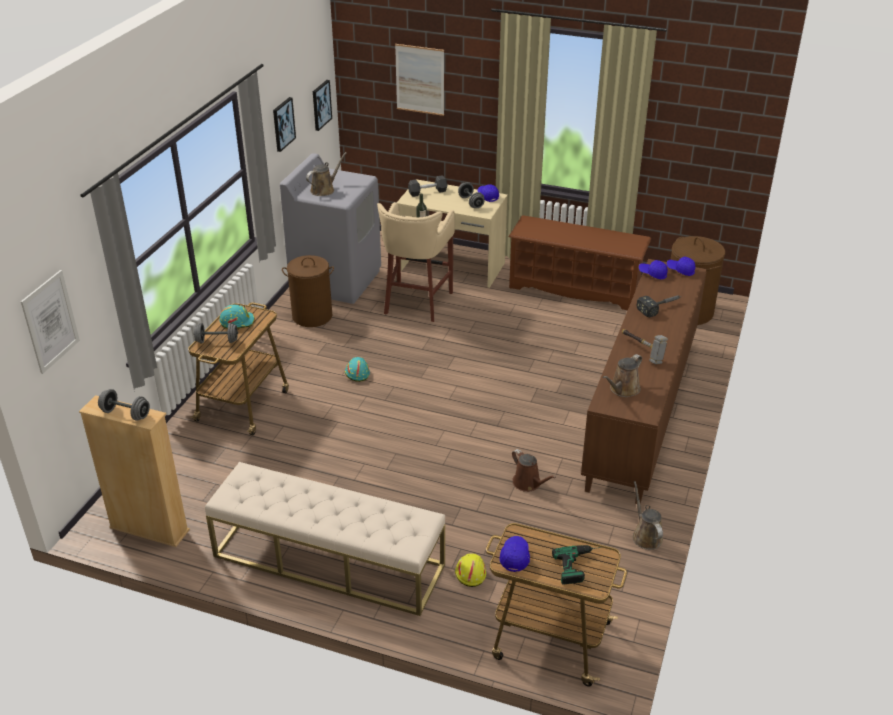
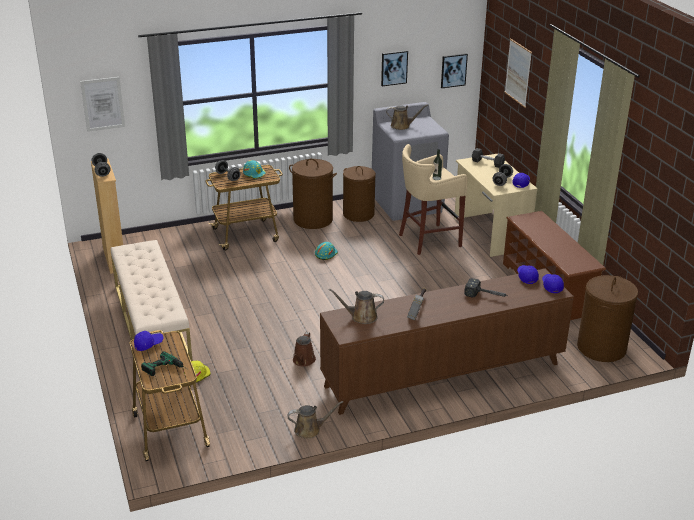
camera: 50 degrees right, 5 degrees down
(279, 347) = (313, 219): none -> brown laundry basket
(645, 536) = (310, 430): brown watering can -> brown watering can turned 45 degrees clockwise

